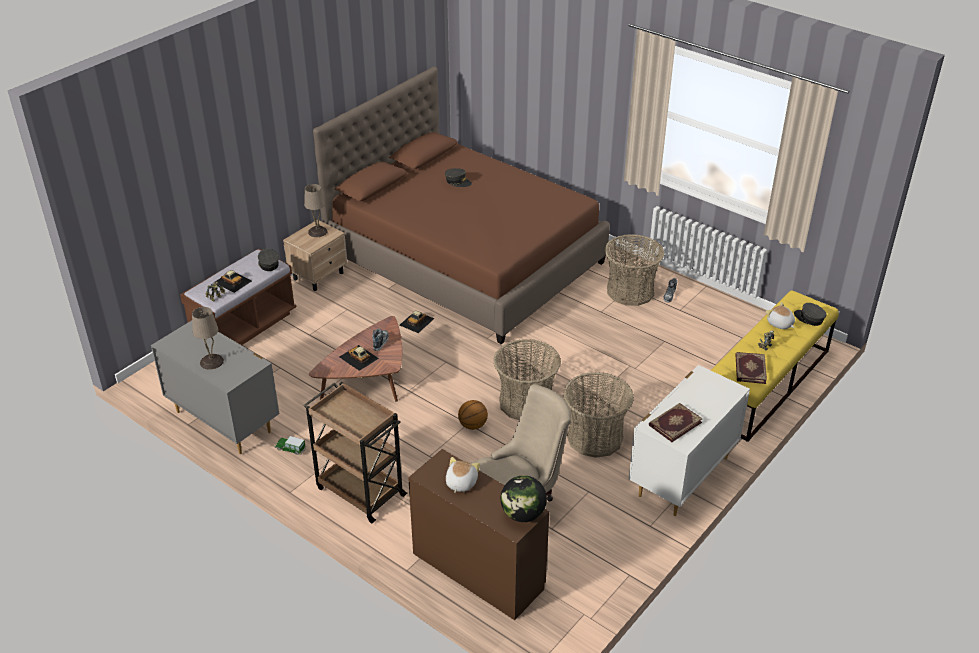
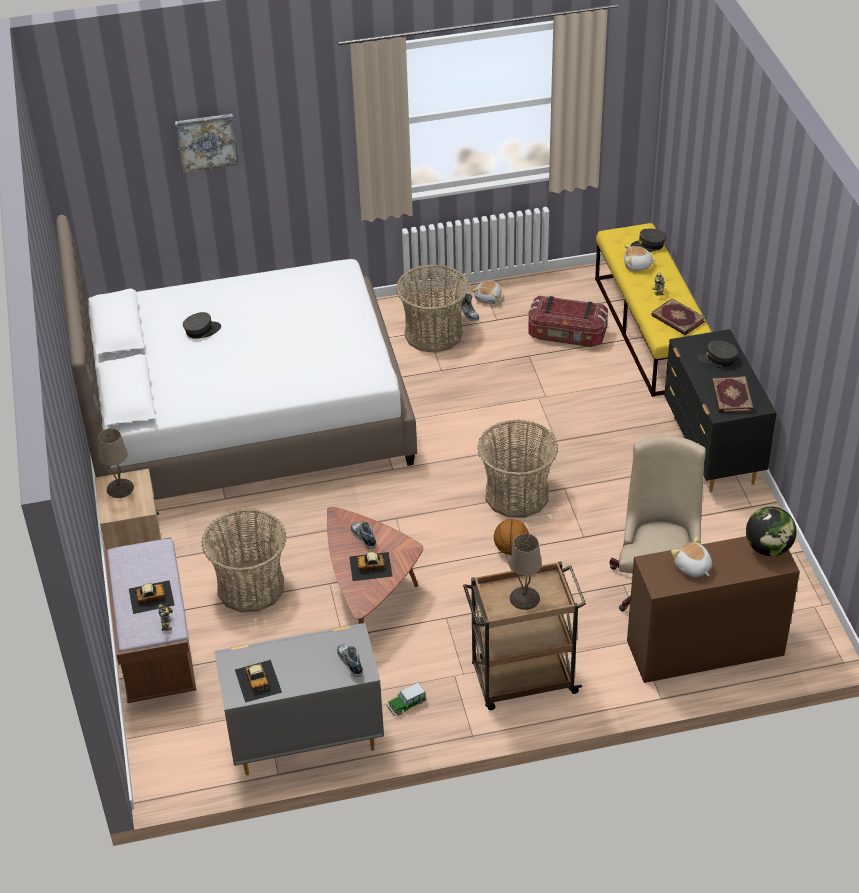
camera: 50 degrees left, 5 degrees up
(212, 361) = (312, 669): beige table lamp -> beige table lamp (524, 597)
(231, 373) = (350, 662): none -> shoe
(268, 264) = (152, 553): grey cap -> grey cap (717, 359)
(417, 321) = (307, 506): toy car -> toy car (258, 680)
(465, 259) = (245, 415): brown bed -> white bed
(542, 65) = (206, 141): none -> picture
(595, 437) = (611, 476): basket -> basket (251, 587)
(681, 476) = (712, 452): white dresser -> black dresser
(695, 296) = (489, 298): none -> plush toy
(707, 348) = (567, 335): none -> storage box

